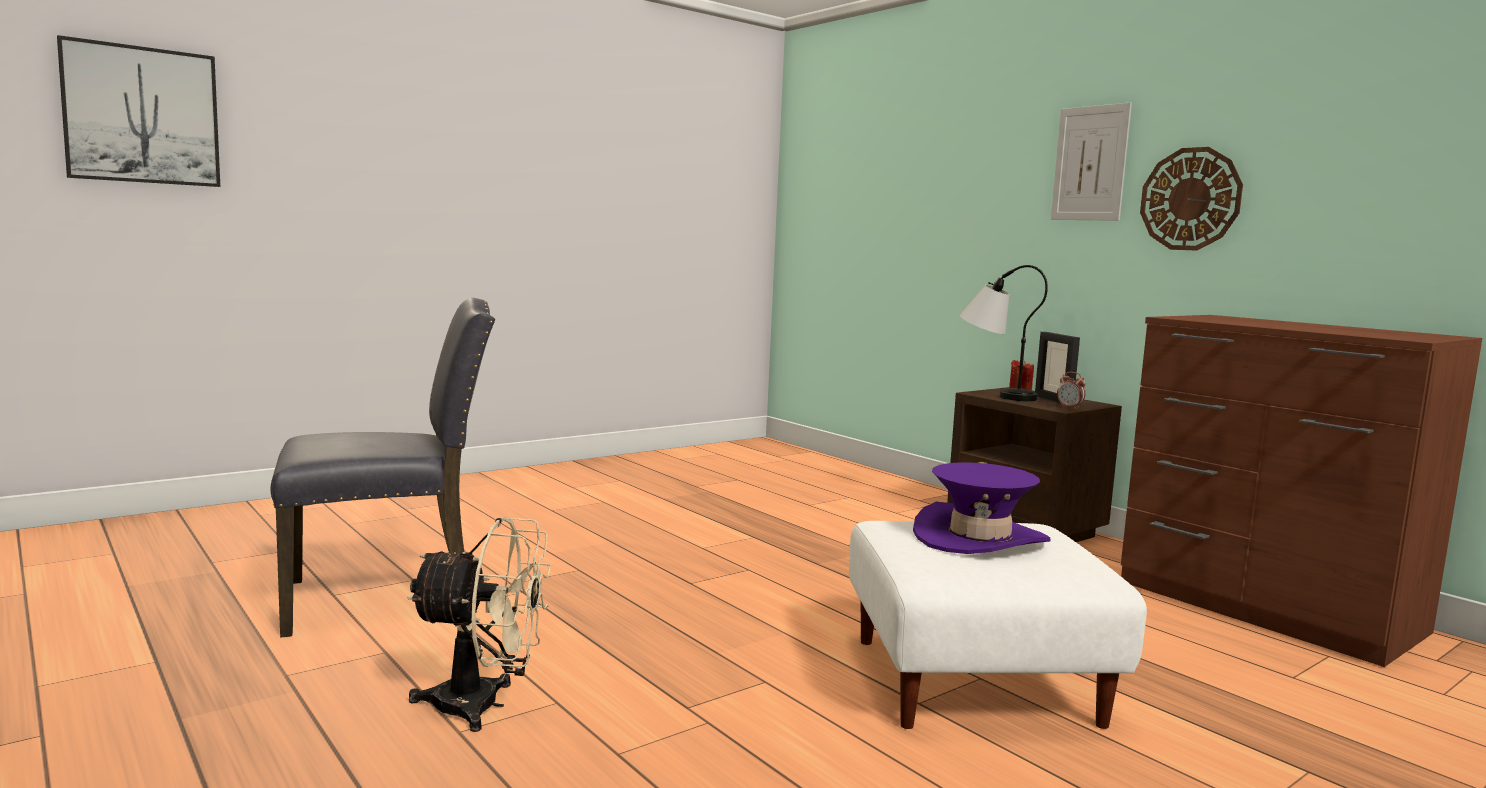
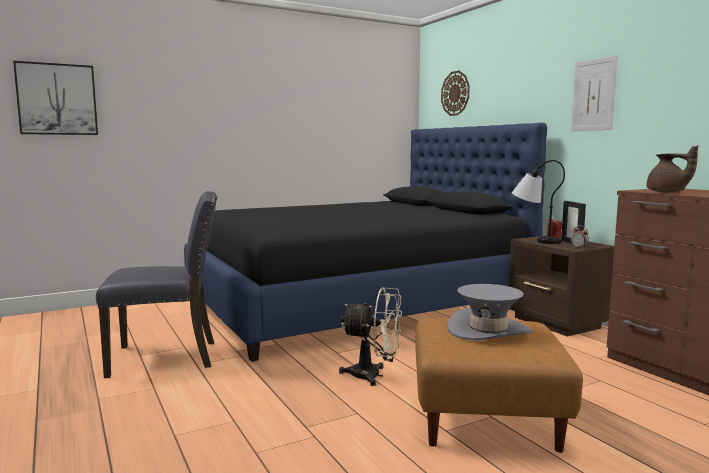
camera: 10 degrees right, 0 degrees up
(484, 705) = (193, 421): beige fan -> beige fan (373, 375)
(691, 496) = (357, 301): none -> black bed
(972, 681) = (485, 418): white ottoman -> brown ottoman
(979, 538) = (488, 330): purple hat -> grey hat
(1190, 199) = (655, 114): wall clock -> wall clock (455, 93)
(1223, 321) = (667, 192): none -> brown teapot

